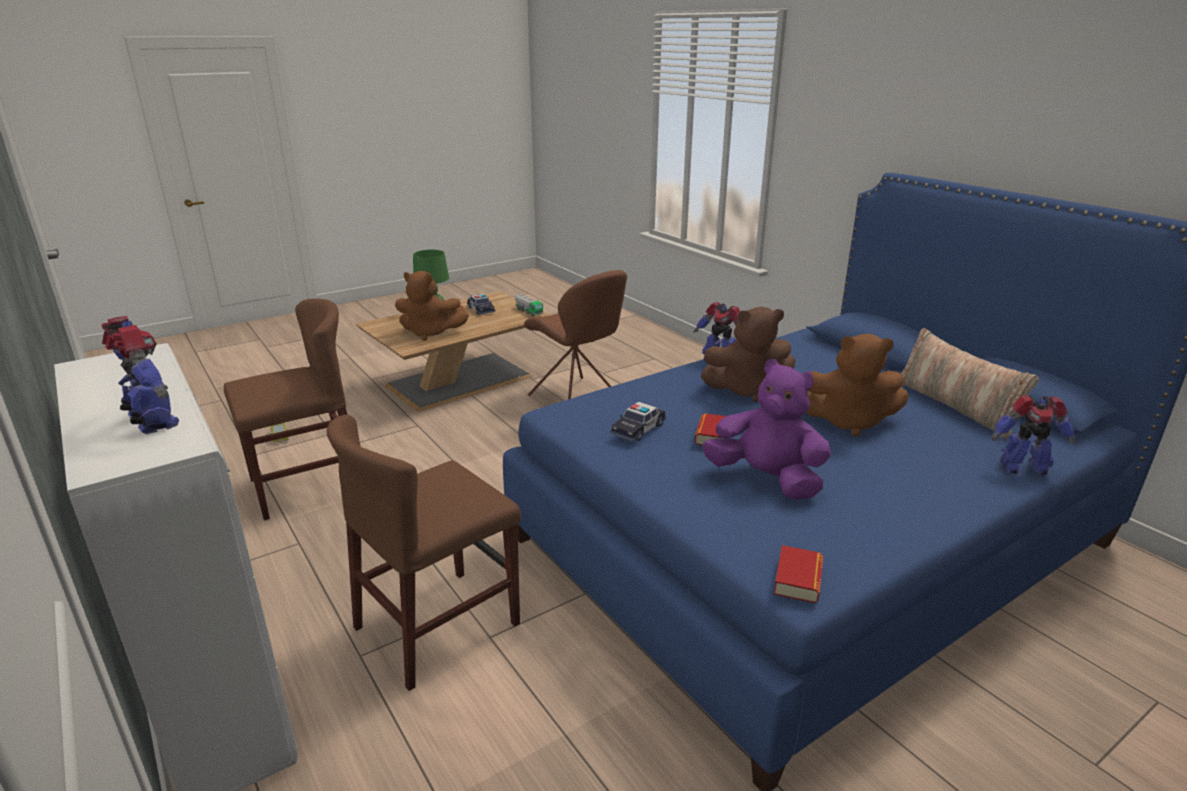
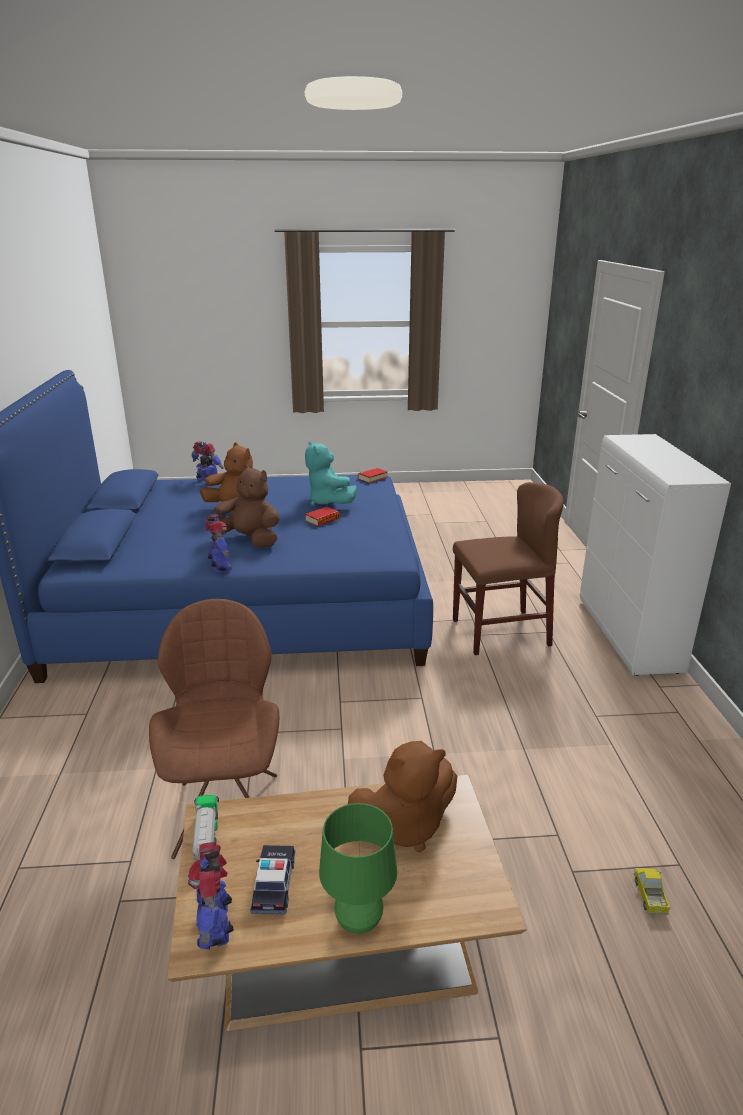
camera: 150 degrees left, 0 degrees up
(152, 422) = (640, 447): toy robot -> toy robot (215, 925)
(308, 485) = (596, 781): brown chair -> none
(430, 333) = (404, 826): brown plush toy -> brown plush toy turned 120 degrees clockwise
(638, 429) = (359, 532): toy car -> none
(766, 480) = (329, 502): purple plush toy -> turquoise plush toy
(955, 406) = (160, 504): pillow -> none

